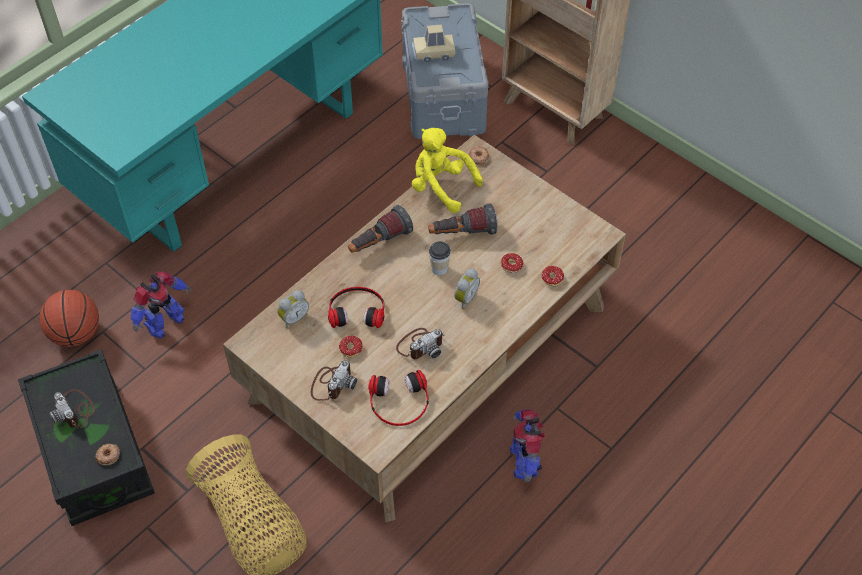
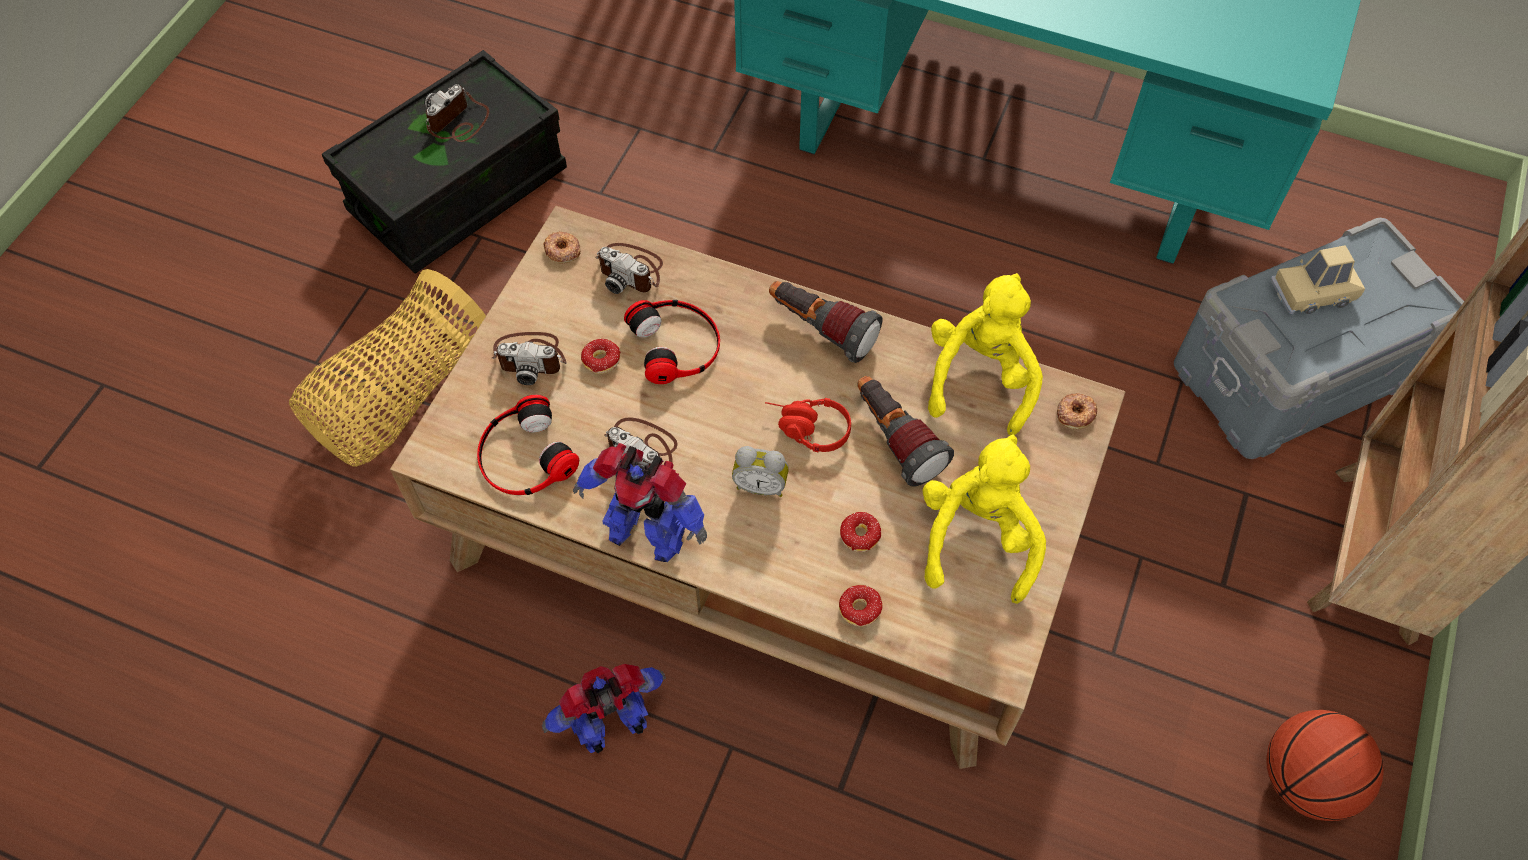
camera: 70 degrees right, 5 degrees up
(76, 334) = (625, 103): basketball -> basketball (1305, 779)
(108, 455) = (401, 181): donut -> donut (562, 250)
(164, 323) = (679, 185): toy robot -> toy robot (646, 532)
(293, 318) = (631, 270): alarm clock -> camera
(433, 52) = (1312, 292): beige toy car -> beige toy car turned 75 degrees counterclockwise
(439, 268) = (805, 429): cup -> red headphones
(532, 219) = (978, 538): none -> yellow plush toy

